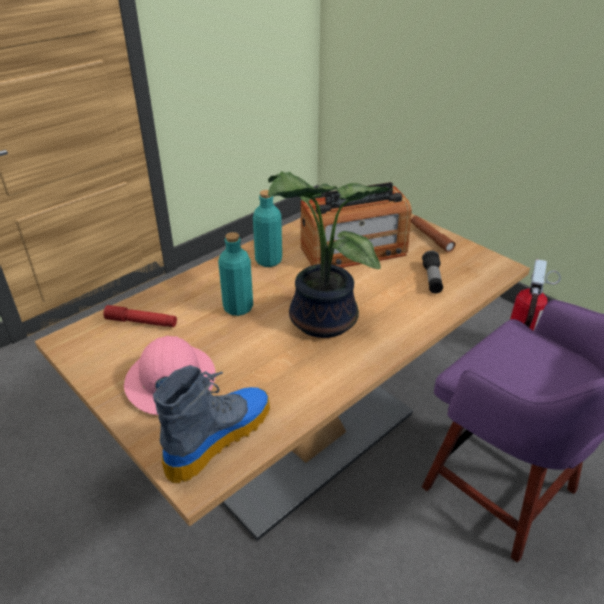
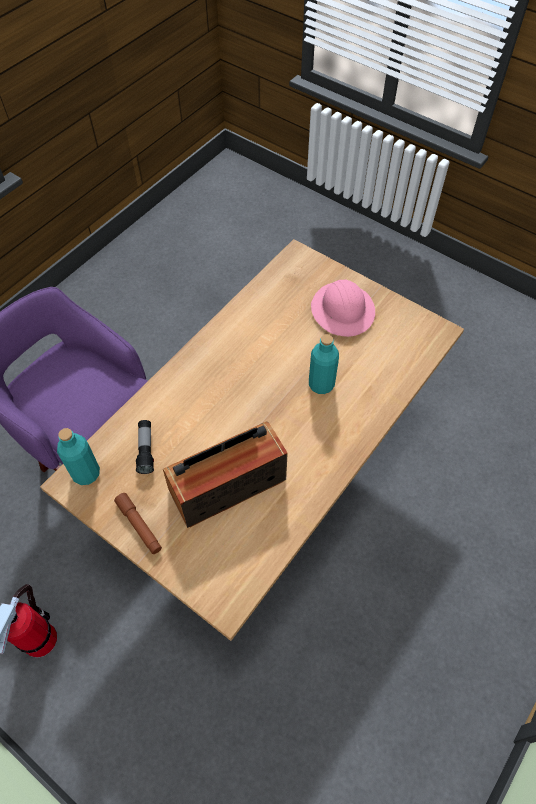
camera: 170 degrees right, 20 degrees up
(141, 322) = (394, 357): red flashlight -> none
(219, 437) = (294, 279): boot -> none
(268, 260) = (314, 453): turquoise bottle -> turquoise bottle (86, 473)
(318, 320) = (249, 381): potted plant -> none

